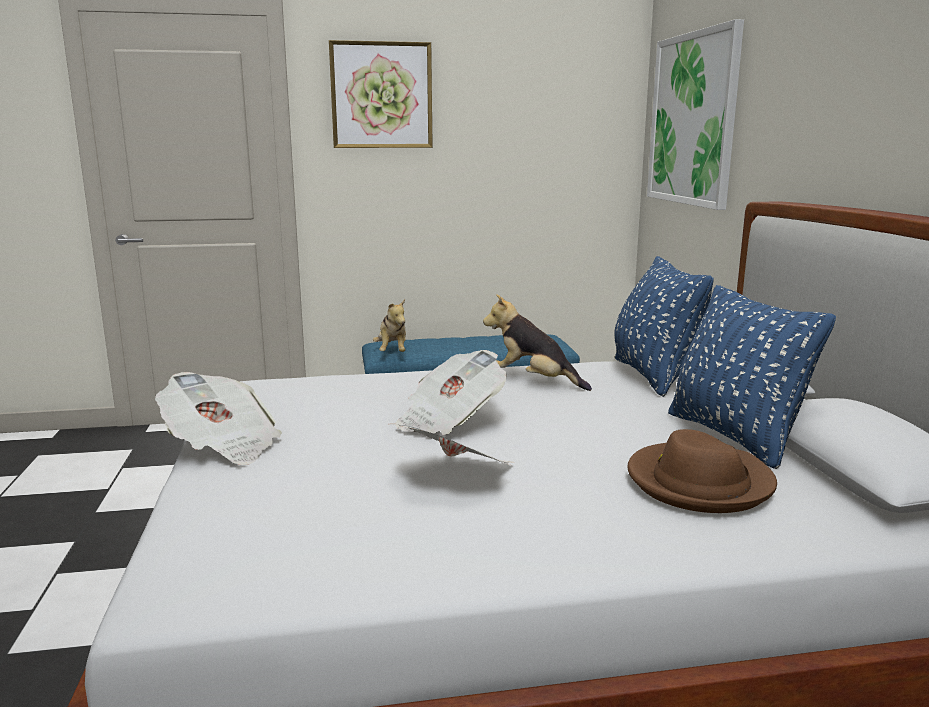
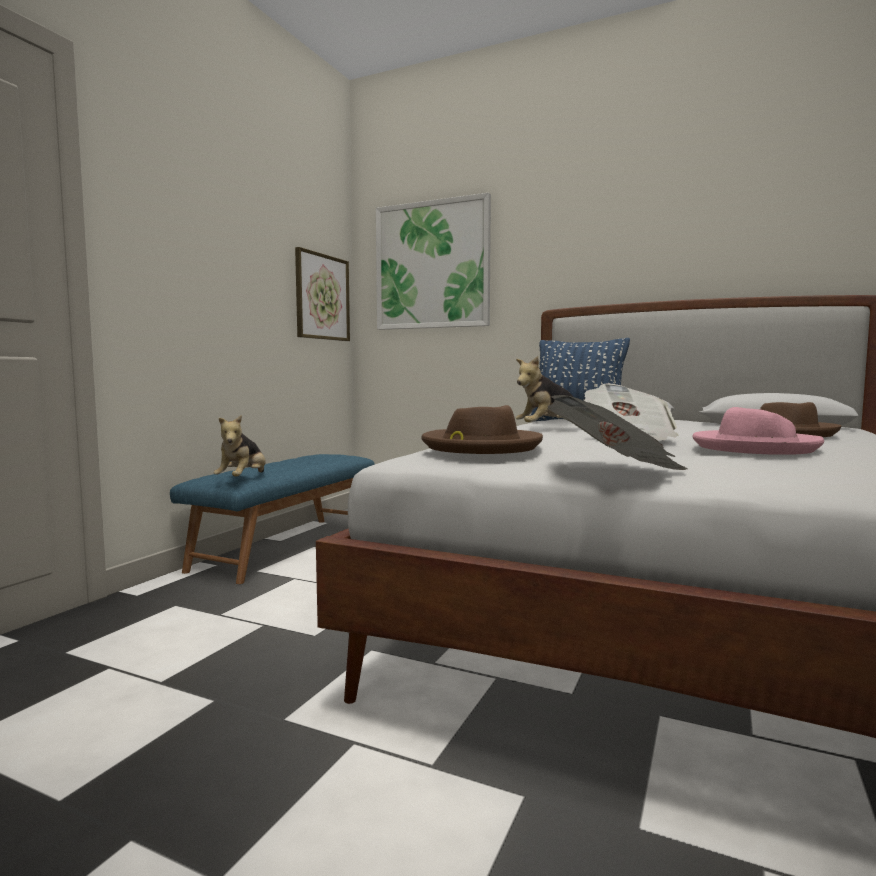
camera: 55 degrees left, 10 degrees down
(295, 388) = (480, 446): none -> brown hat
(381, 95) = (179, 197): picture -> picture (322, 297)
(392, 352) = (243, 480): plush toy -> plush toy turned 75 degrees clockwise
(456, 477) = (754, 447): newspaper -> pink hat
(734, 436) = (707, 427): blue pillow -> none

